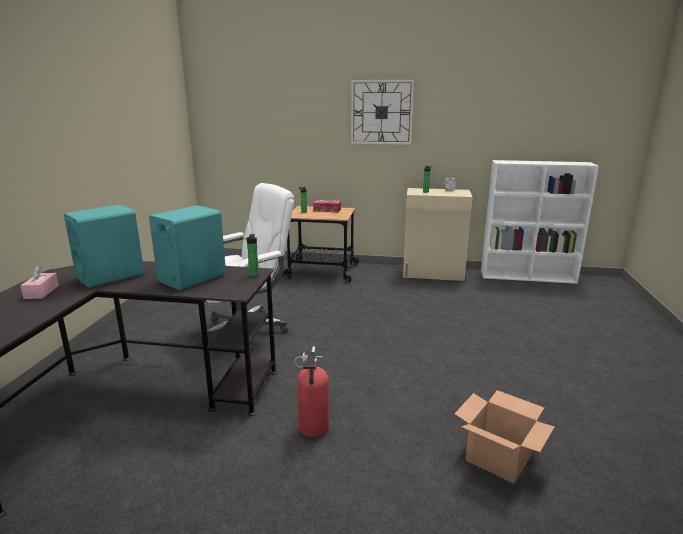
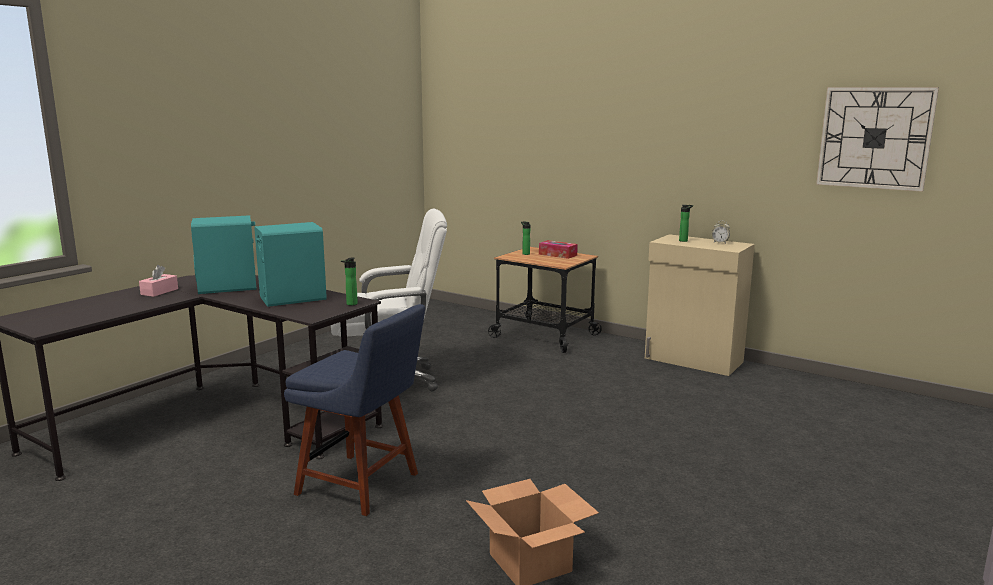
camera: 25 degrees right, 5 degrees down
(313, 429) = (363, 485): fire extinguisher -> blue chair
(381, 112) = (639, 129): wall clock -> wall clock (874, 138)
(528, 276) = (839, 386): white bookcase -> none

